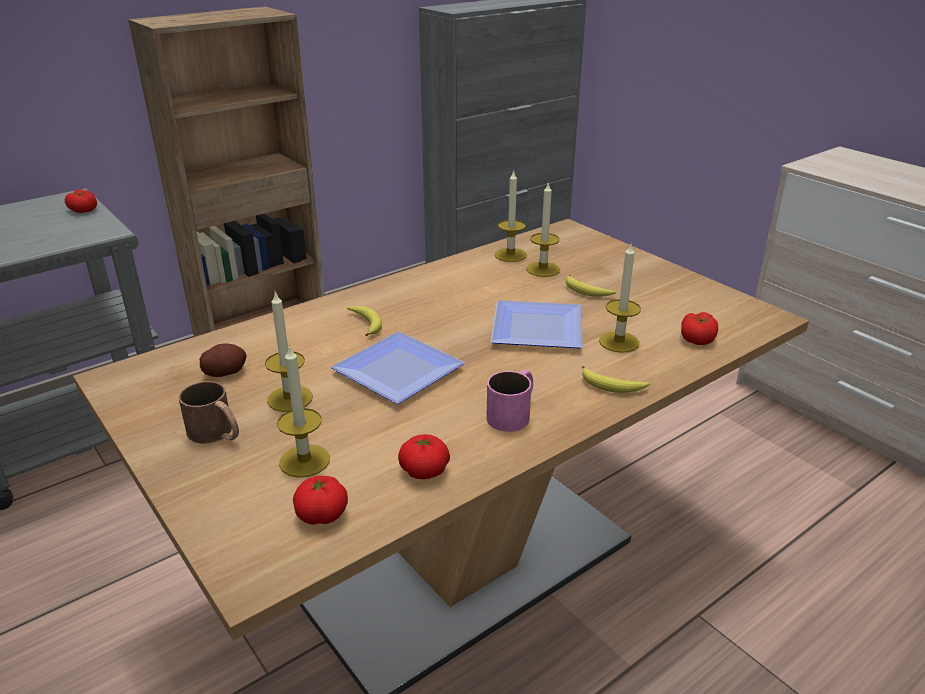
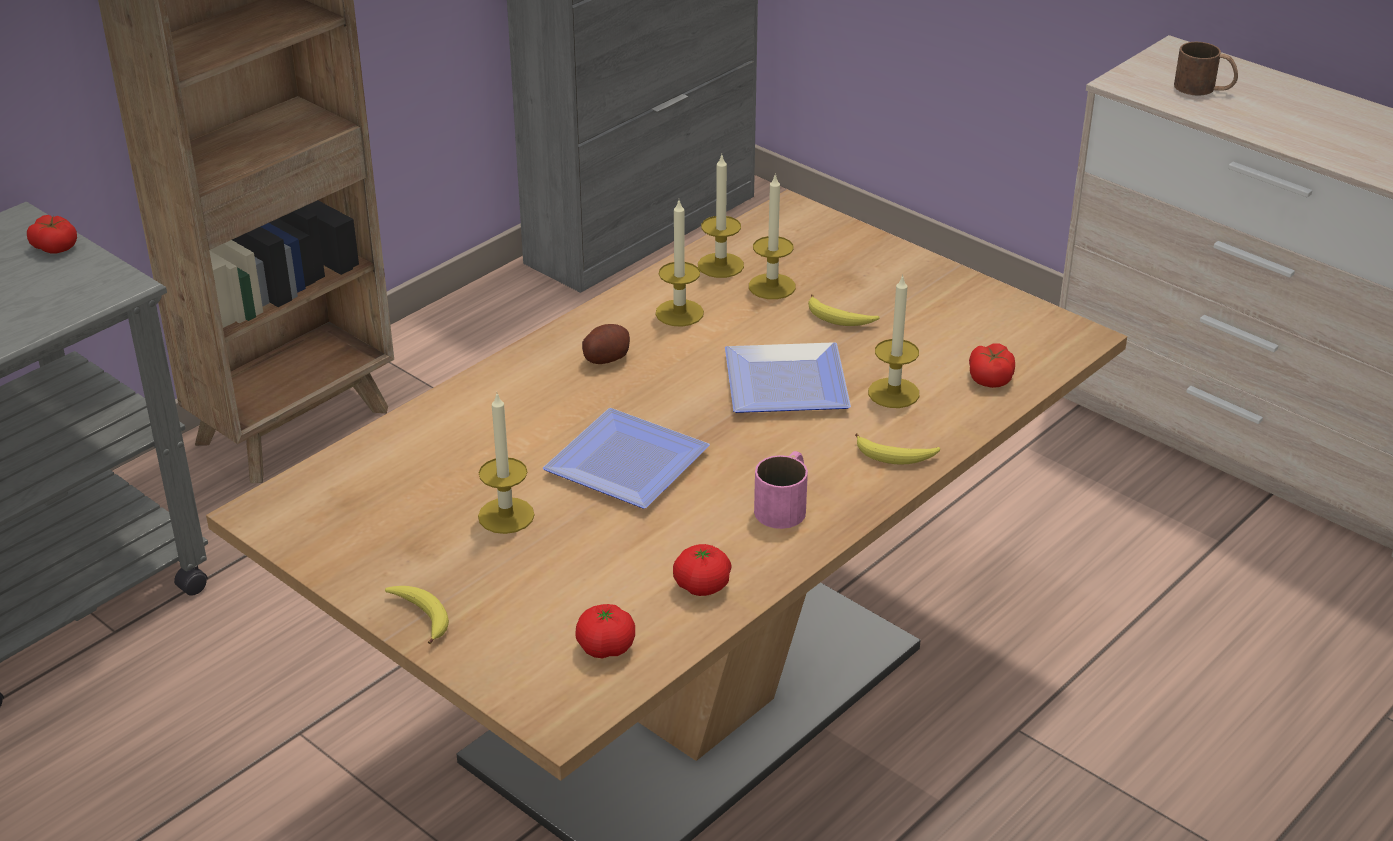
camera: 10 degrees left, 5 degrees up
(217, 434) = (439, 570): brown mug -> brown mug (1204, 88)
(225, 372) = (405, 489): potato -> potato (606, 358)
(304, 461) = (559, 590): candle -> candle (679, 313)
(366, 324) = (559, 399): banana -> banana (421, 616)

